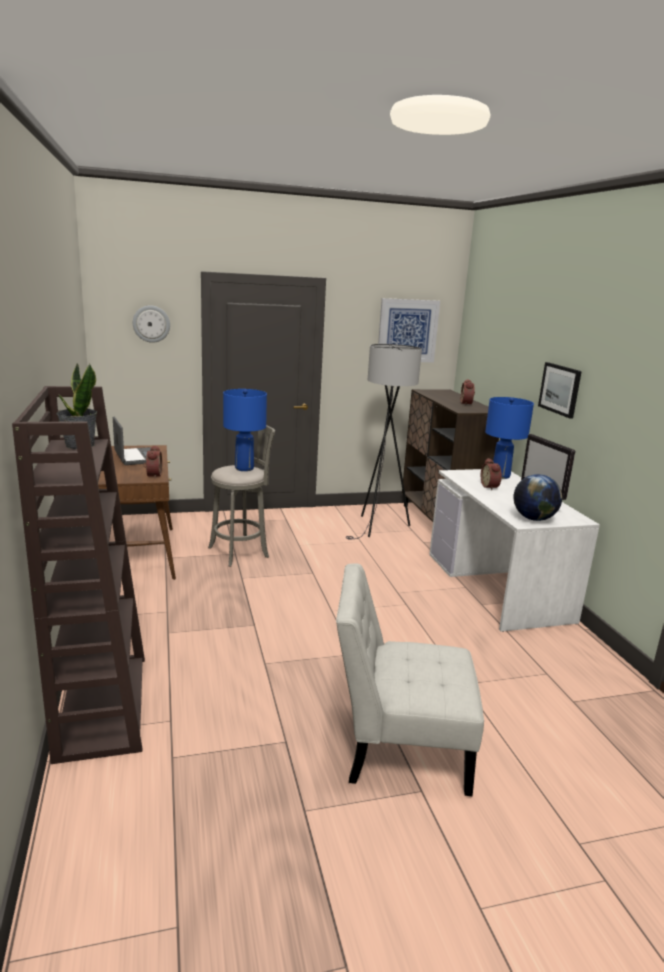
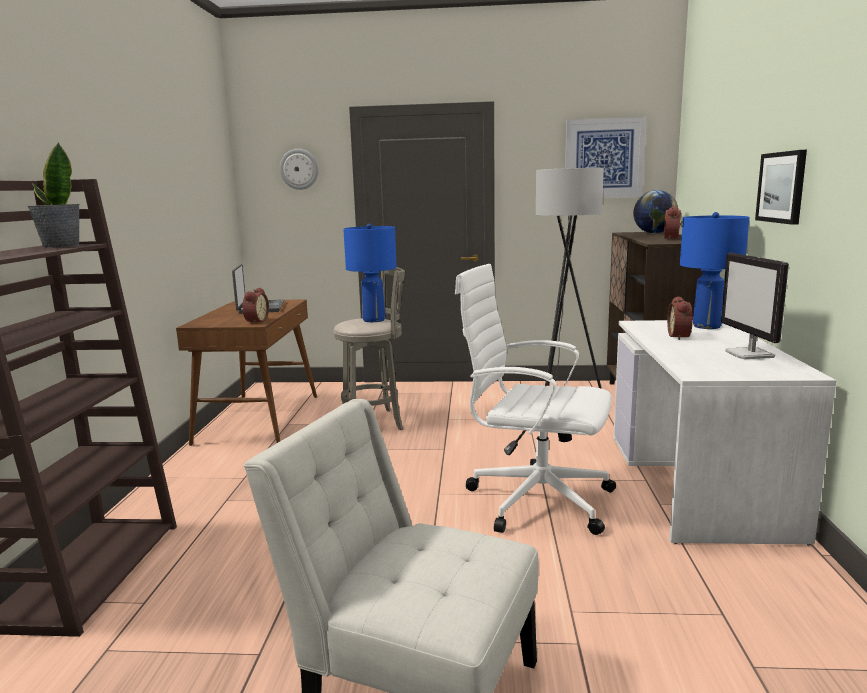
camera: 20 degrees right, 5 degrees down
(401, 608) = (535, 499): none -> white office chair
(533, 518) = (720, 370): globe -> globe (654, 233)

